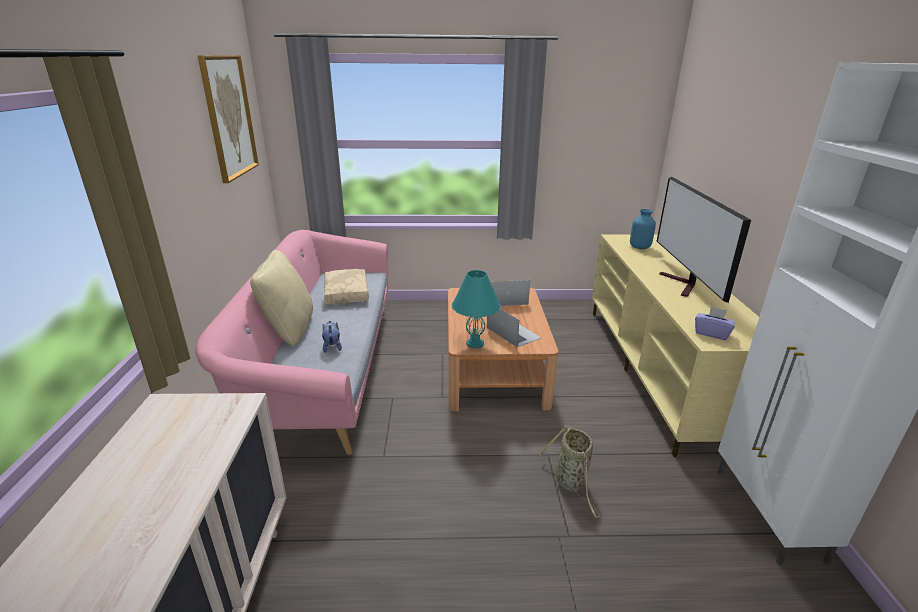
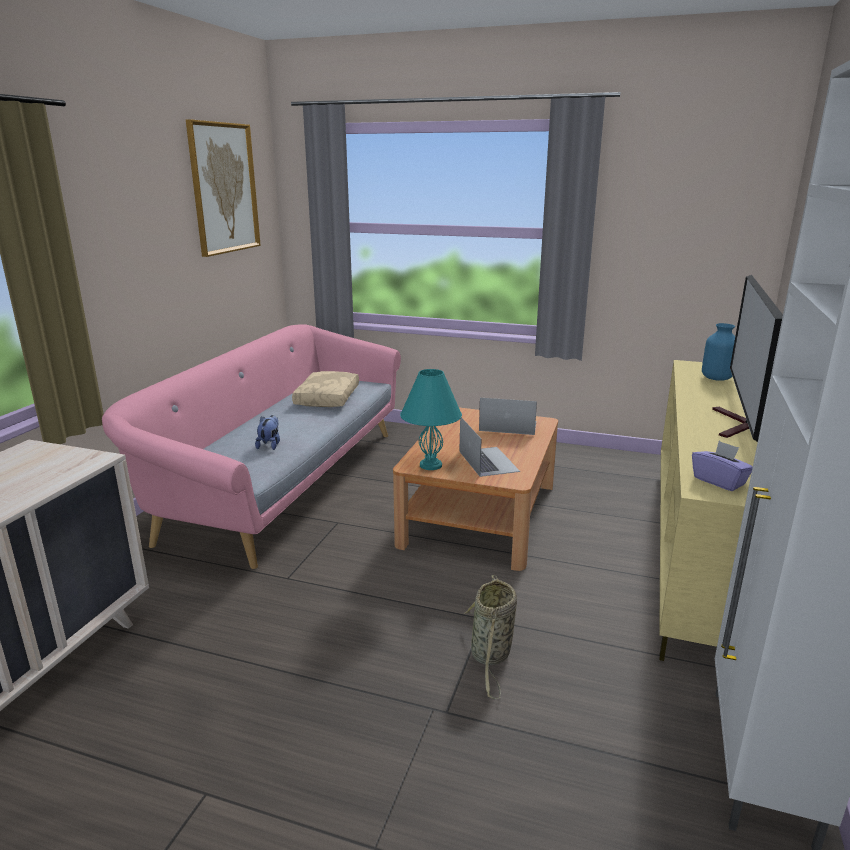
camera: 20 degrees right, 5 degrees down
(289, 329) = (240, 423): beige pillow -> none

